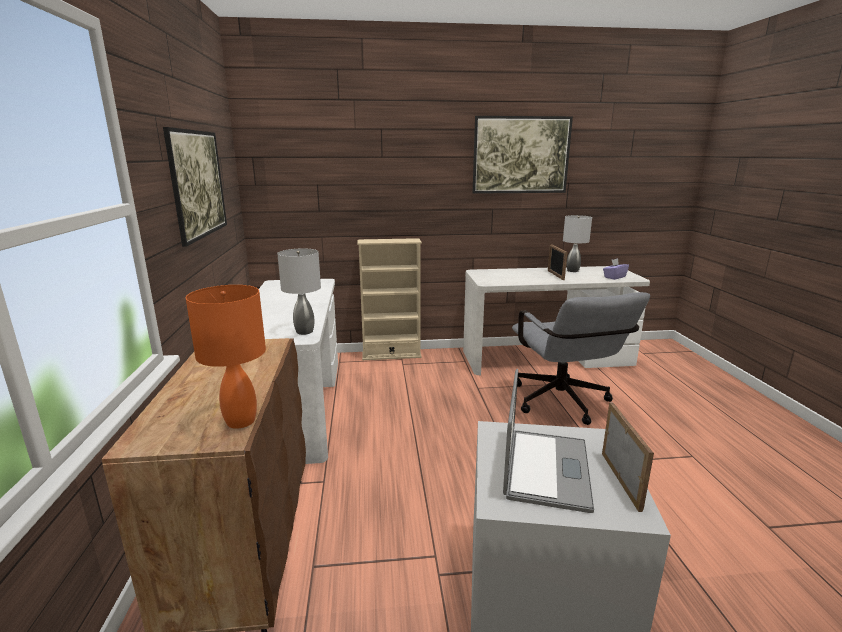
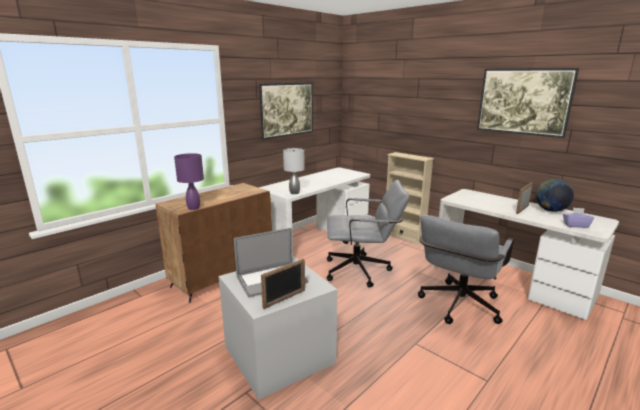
camera: 50 degrees right, 0 degrees up
(242, 421) = (194, 208): orange table lamp -> purple table lamp
(426, 416) = (363, 271): none -> grey office chair
(572, 270) = (550, 211): grey table lamp -> globe

